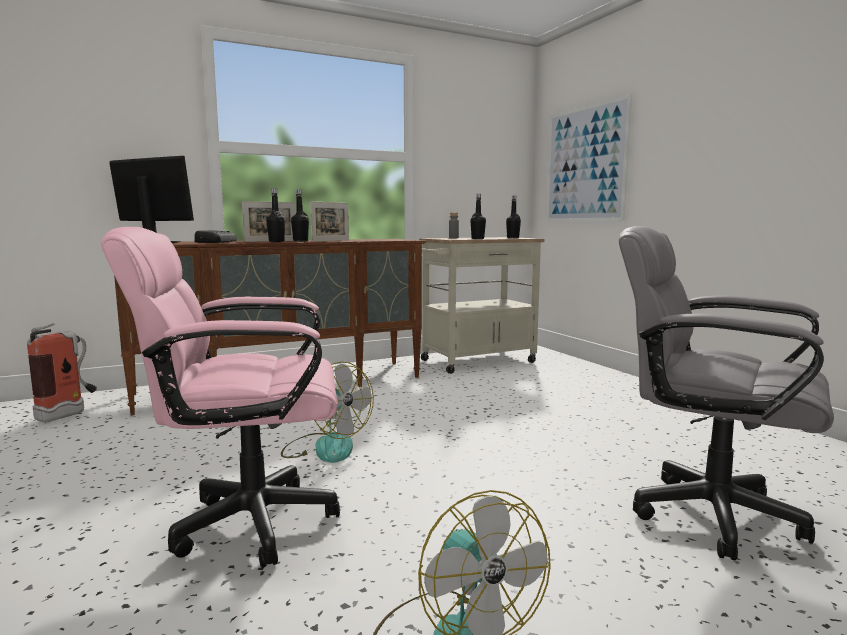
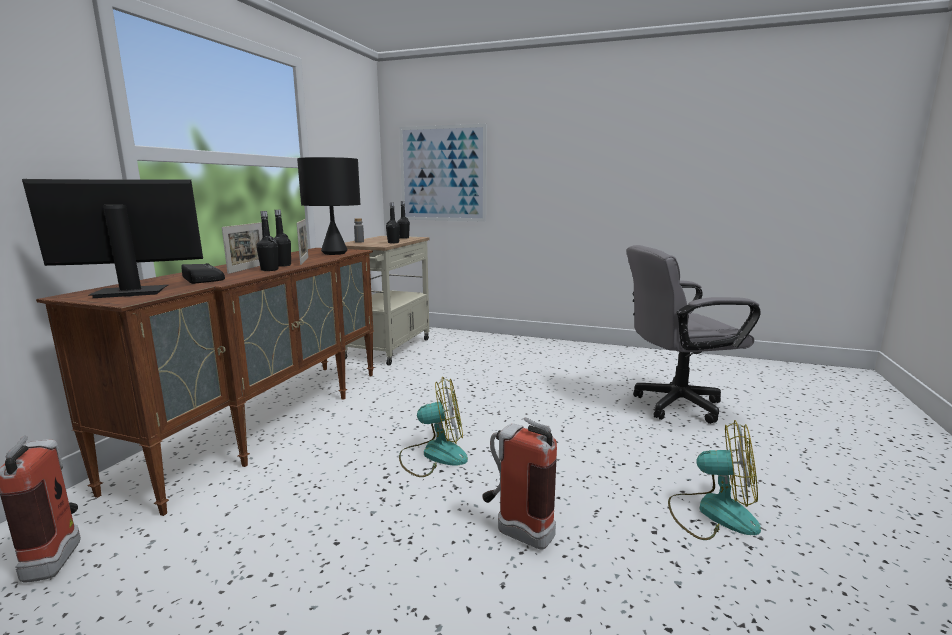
camera: 45 degrees left, 5 degrees up
(246, 527) = (515, 531): pink office chair -> fire extinguisher
(381, 240) = (334, 253): none -> black table lamp

